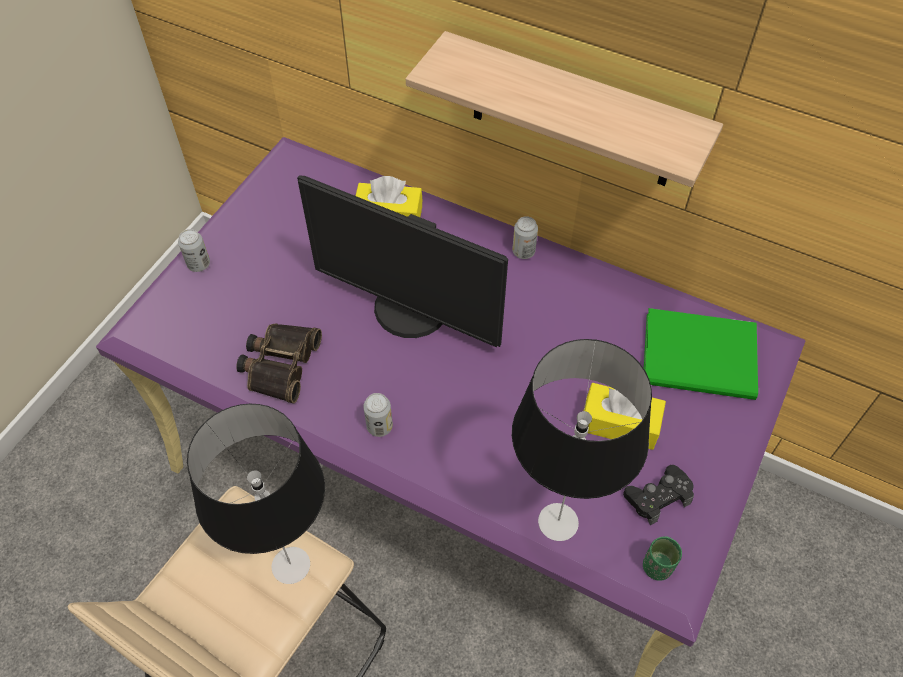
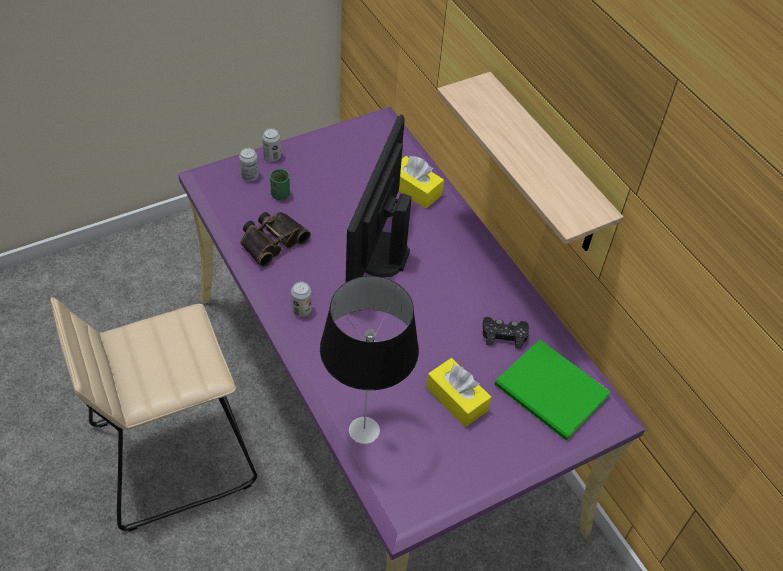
camera: 30 degrees right, 5 degrees down
(291, 566) = (196, 367): table lamp -> none
(409, 310) = (378, 254): monitor -> monitor turned 45 degrees clockwise
(523, 252) = (486, 259): can -> can (249, 176)
(657, 567) = (404, 495): green cup -> green cup (280, 195)
(658, 497) = (442, 456): black game controller -> black game controller (504, 335)

